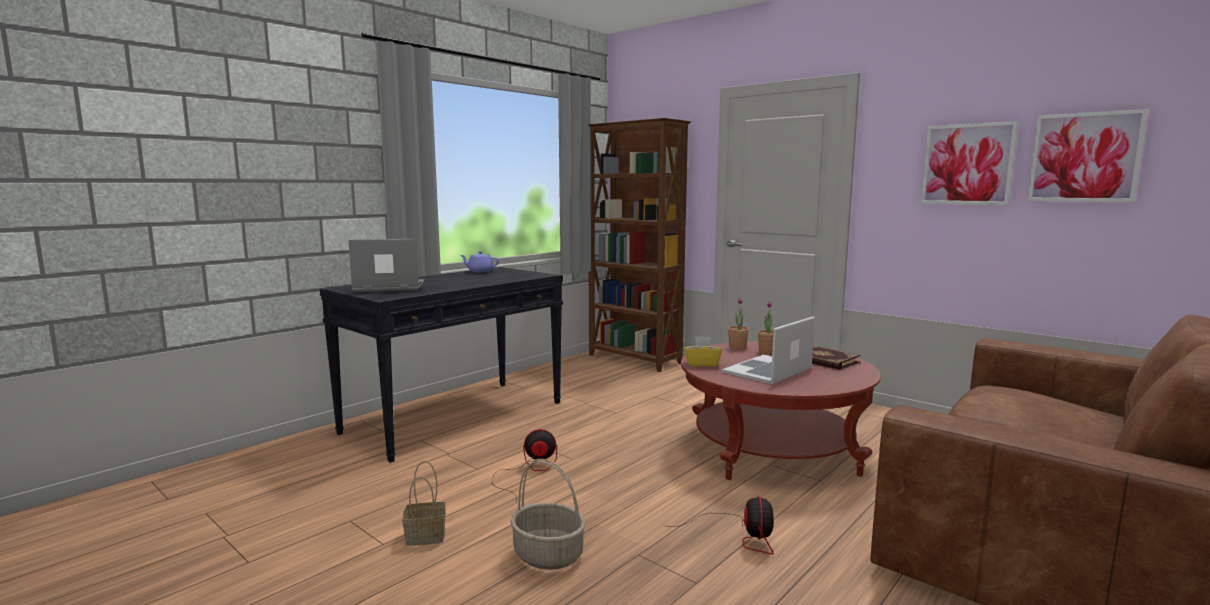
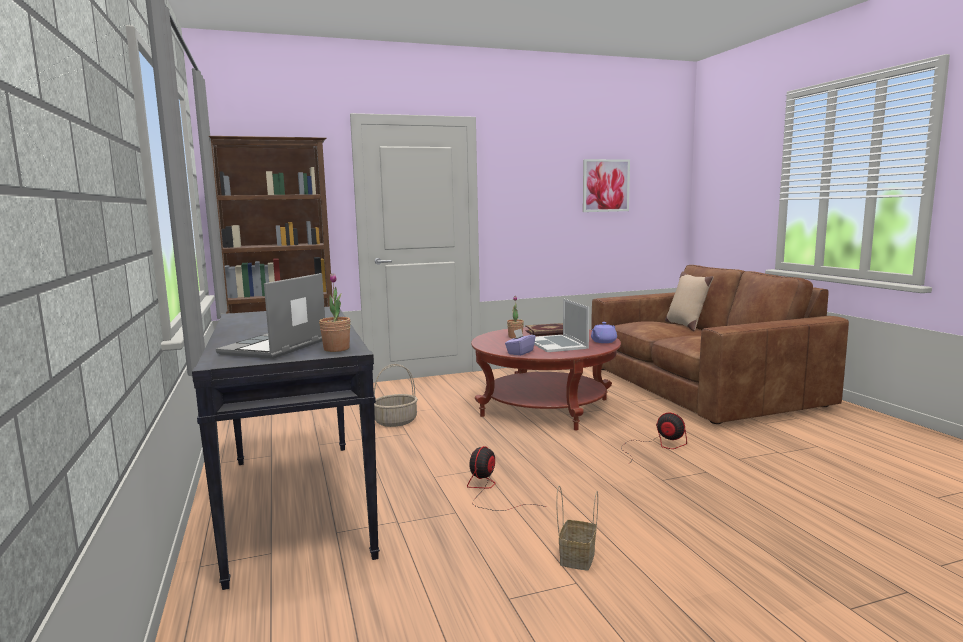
camera: 60 degrees left, 0 degrees up
(480, 271) = (238, 319): purple teapot -> purple teapot (603, 341)
(549, 555) = (645, 509): basket -> basket (396, 421)
(702, 364) = (520, 352): yellow tissue box -> purple tissue box
(737, 348) = (492, 340): potted plant -> potted plant (336, 349)
(967, 164) = (550, 189): picture -> none
(1106, 422) = (686, 325): none -> beige pillow

